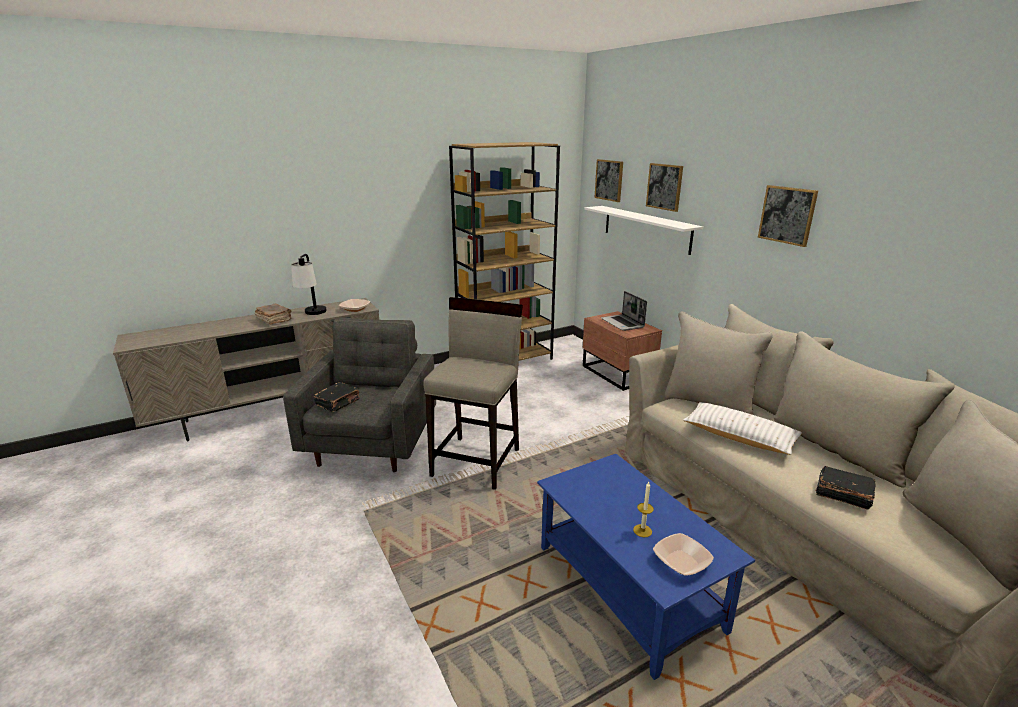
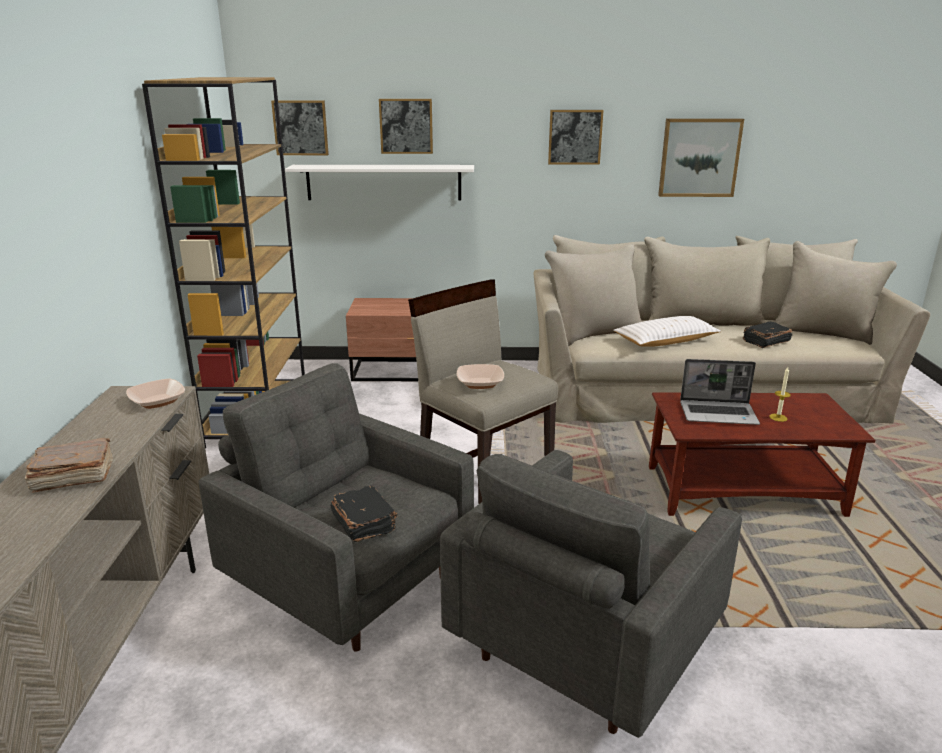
camera: 60 degrees left, 0 degrees up
(313, 315) = (117, 438): table lamp -> none
(355, 543) = (581, 647): none -> grey armchair
(623, 323) = (393, 305): laptop -> laptop (719, 414)
(629, 588) = (744, 490): blue coffee table -> brown coffee table
(681, 562) = (823, 416): bowl -> bowl (480, 383)
(923, 262) = (699, 157): none -> picture

